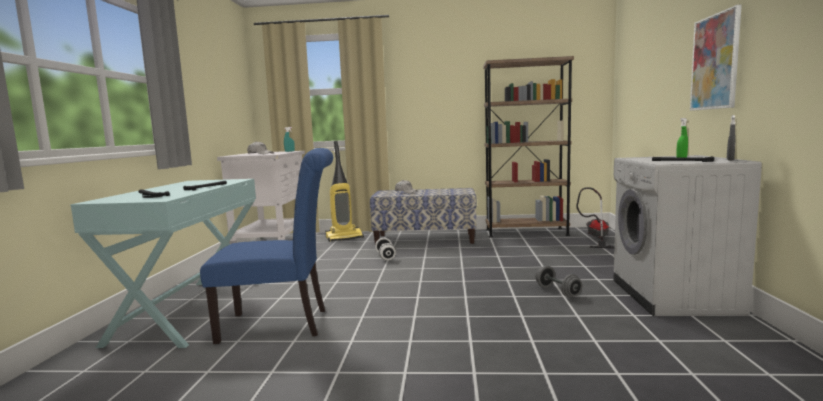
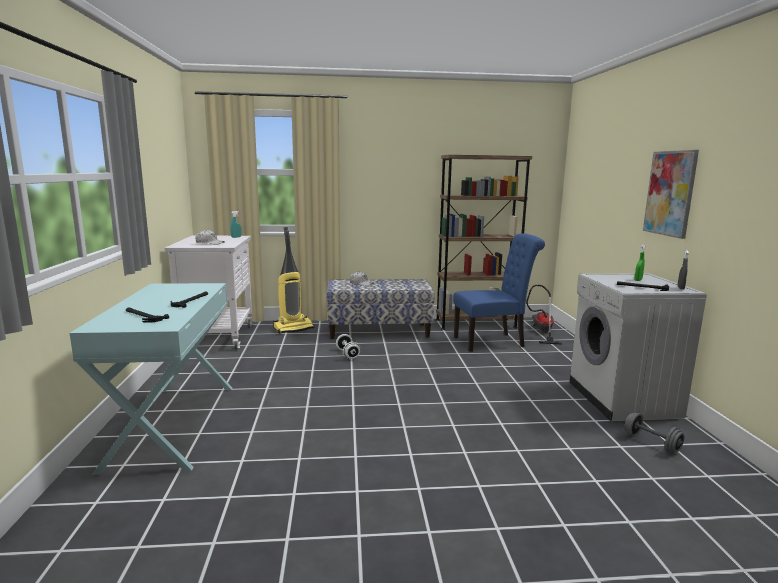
camera: 10 degrees left, 5 degrees up
(281, 324) = (278, 439): blue chair -> blue chair (493, 342)
(557, 292) = (524, 396): grey dumbbell -> grey dumbbell (651, 443)

